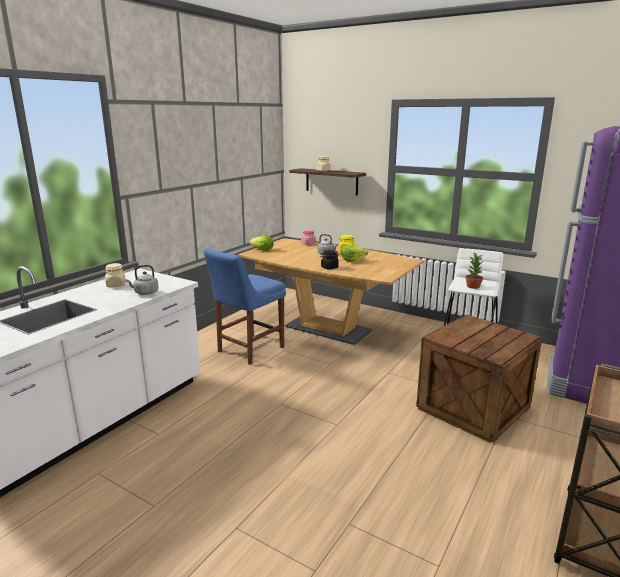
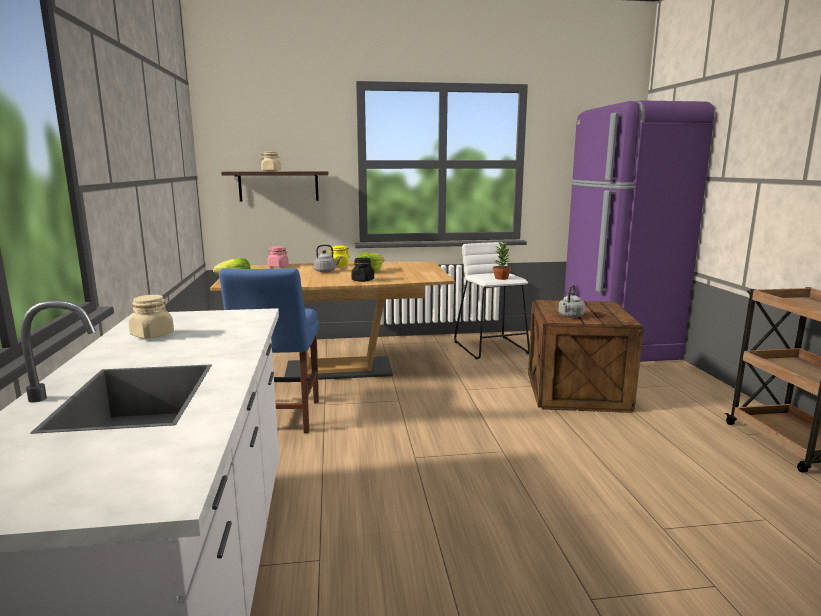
camera: 40 degrees left, 5 degrees down
(145, 293) = (235, 332): grey kettle -> grey kettle (570, 316)

